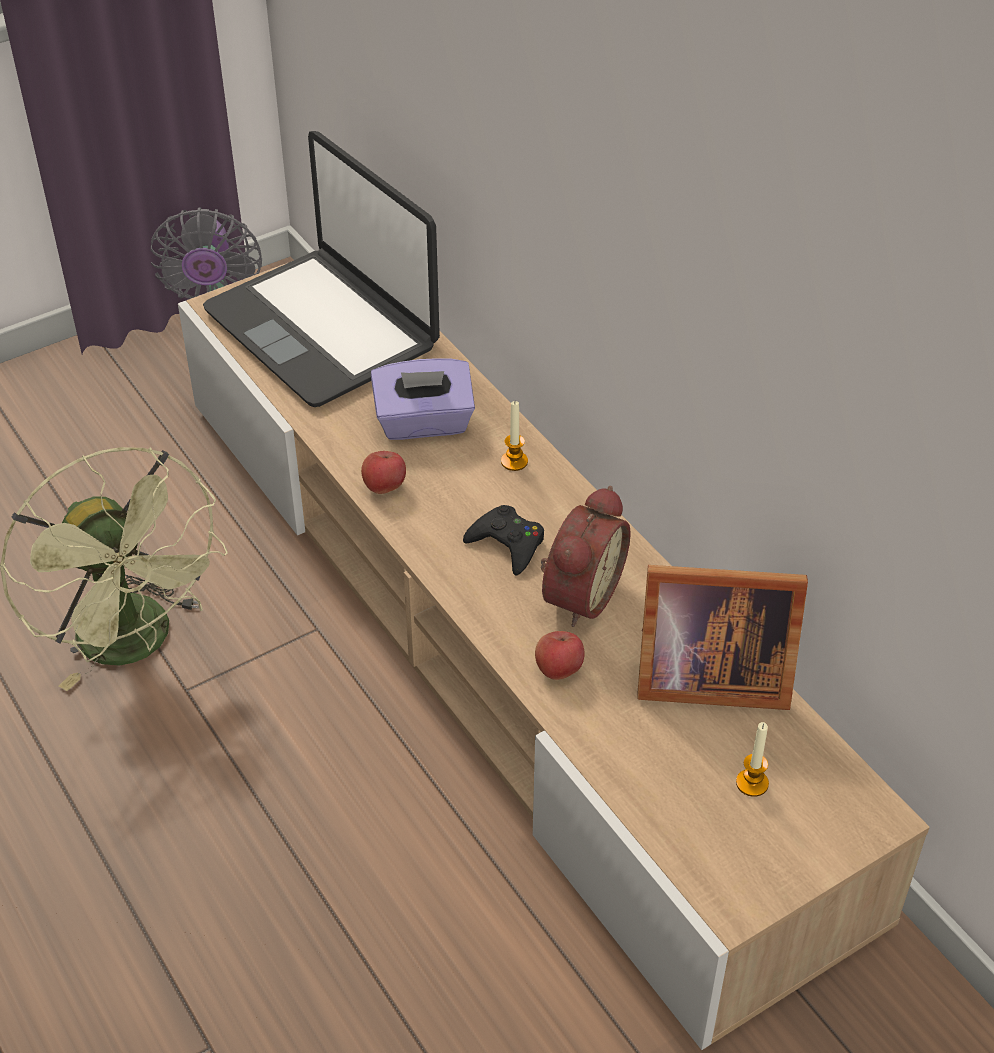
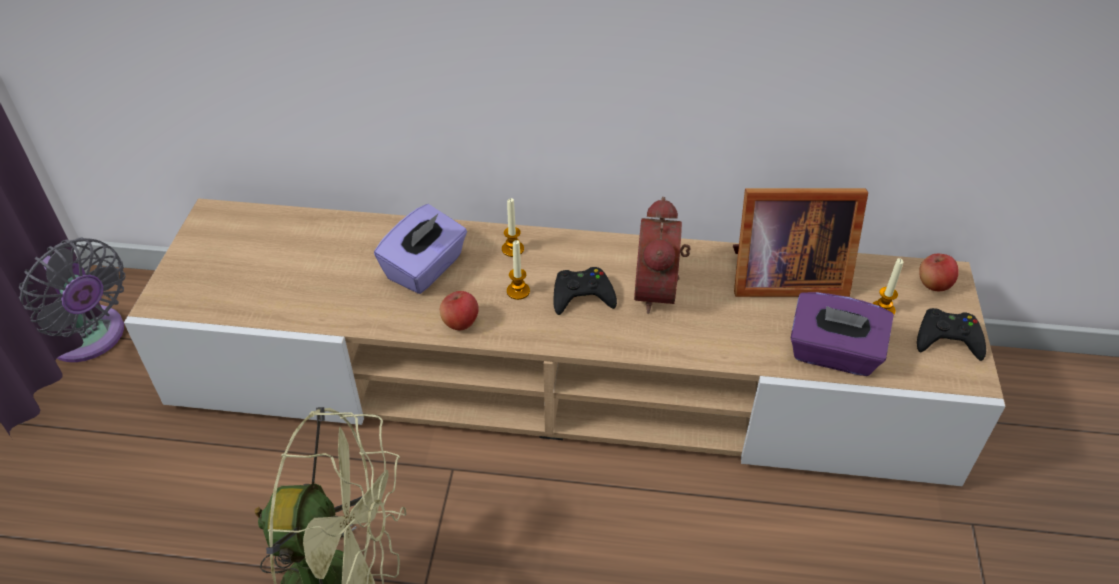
camera: 50 degrees left, 0 degrees up
(323, 328) = (266, 262): laptop -> none
(464, 498) = (518, 291): none -> candle
(558, 669) = (715, 338): apple -> apple (933, 284)
(578, 594) = (660, 290): alarm clock -> alarm clock turned 150 degrees counterclockwise
(636, 773) = (833, 354): none -> purple tissue box
(706, 676) = (782, 277): picture frame -> picture frame turned 45 degrees clockwise
(769, 861) = (947, 339): none -> black game controller

